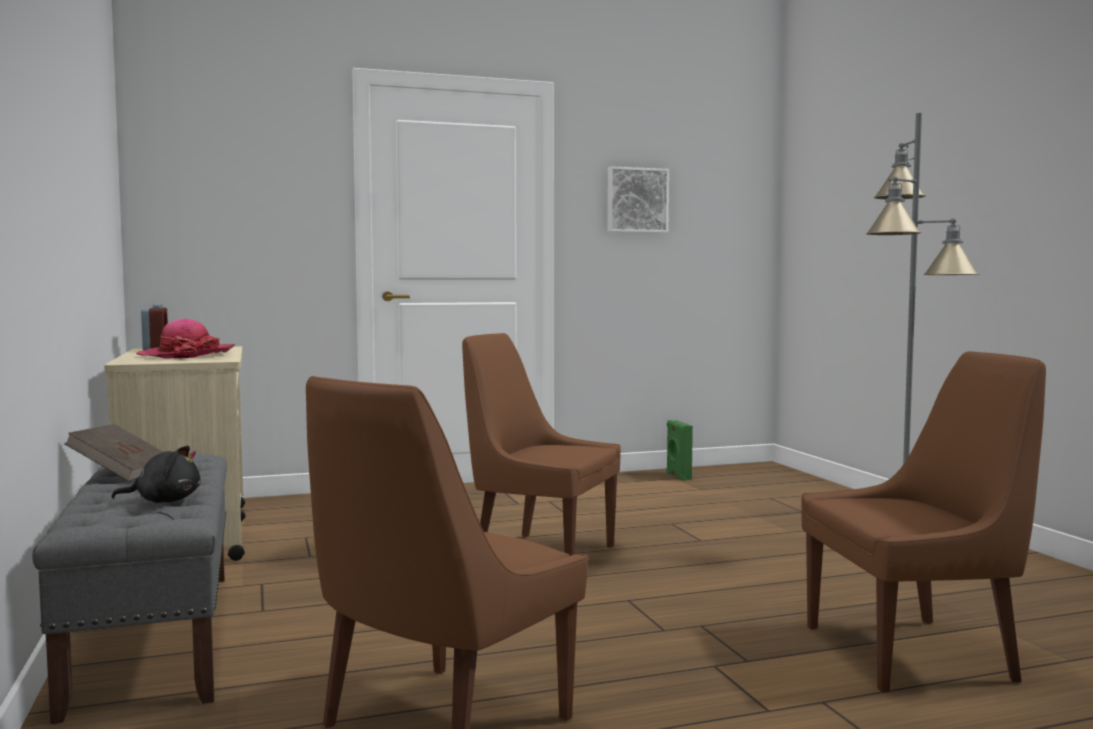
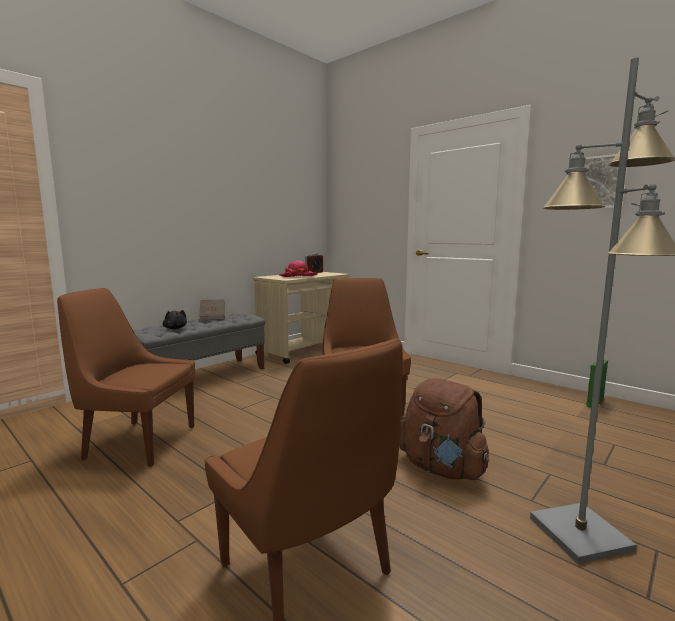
camera: 60 degrees right, 5 degrees up
(756, 560) = (441, 468): none -> brown backpack

